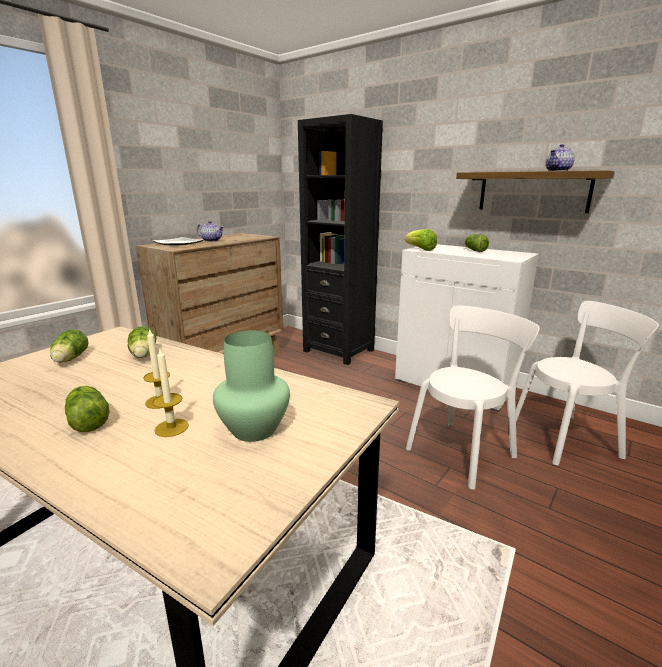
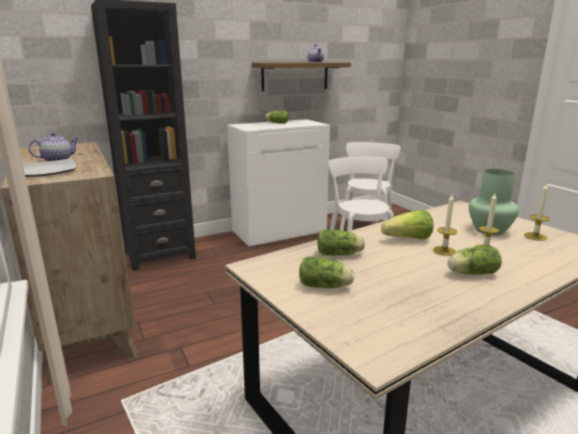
camera: 65 degrees left, 0 degrees up
(244, 472) = (535, 236): none -> candle
(420, 249) = (252, 128): lettuce -> lettuce (408, 239)

